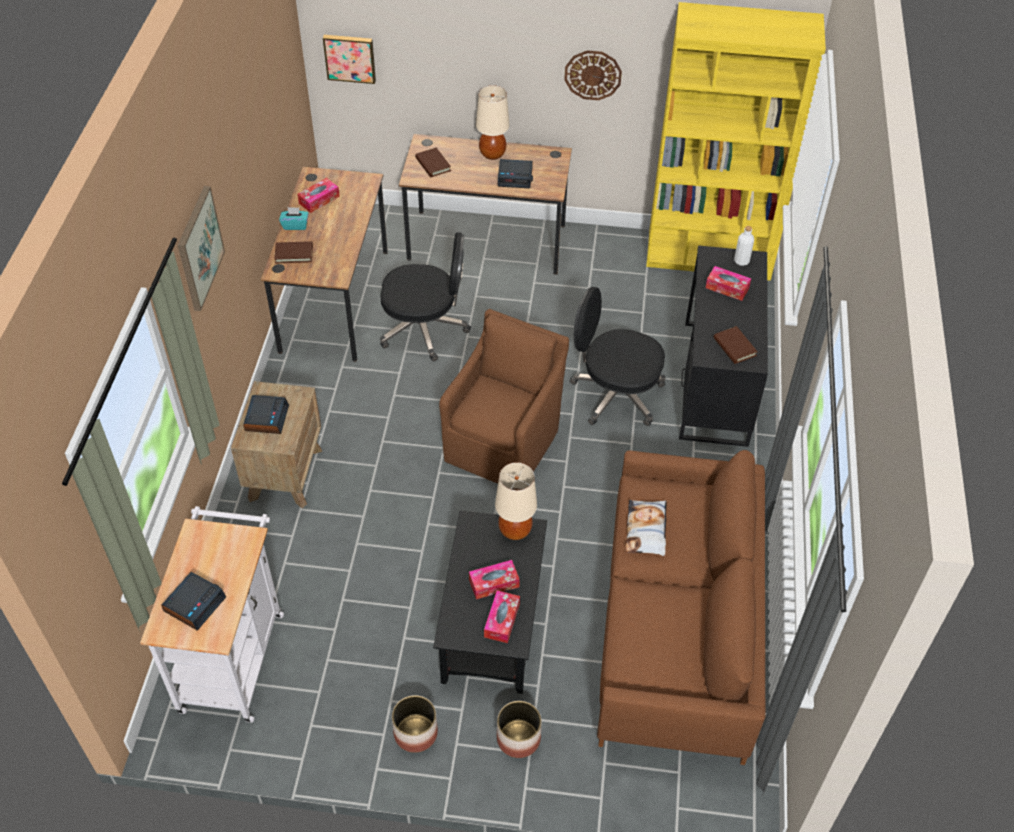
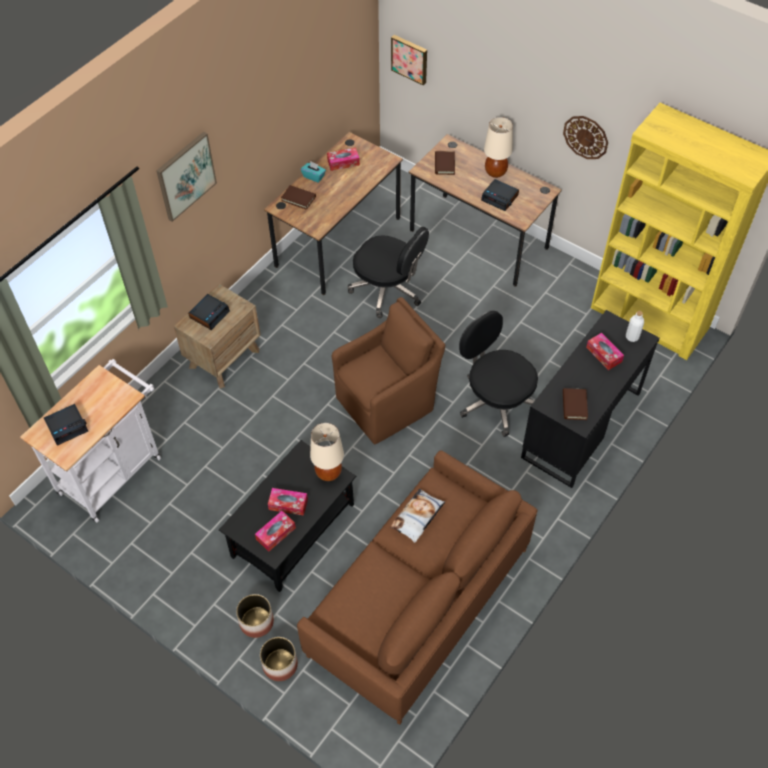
camera: 30 degrees right, 5 degrees up
(415, 733) = (192, 583): planter -> planter (280, 665)

